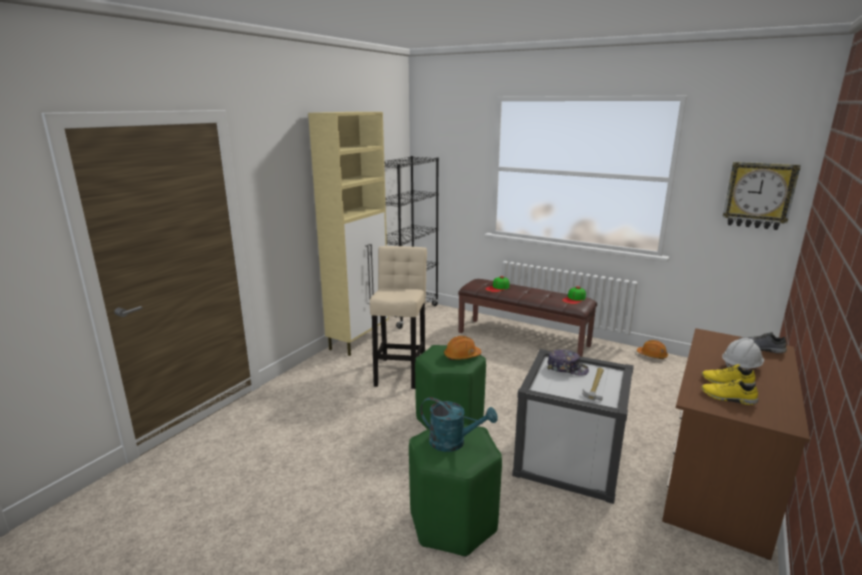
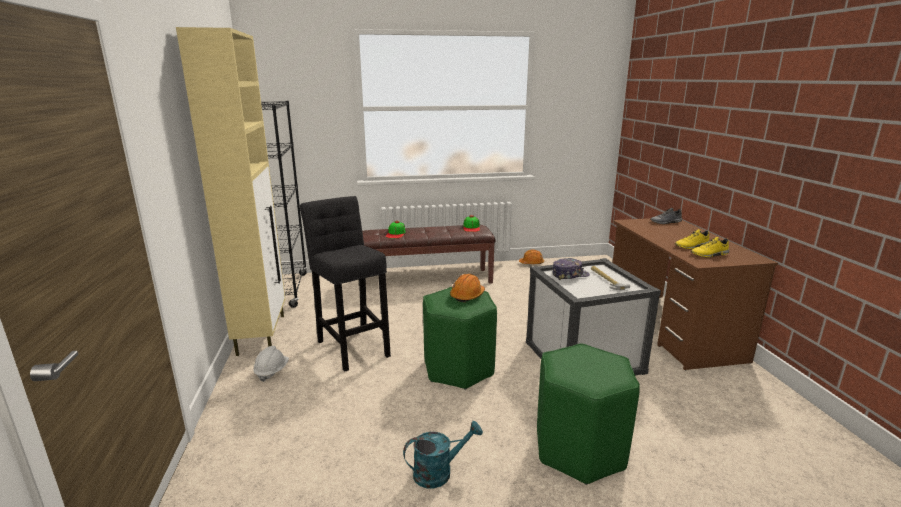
camera: 40 degrees left, 0 degrees up
(400, 371) = (352, 346): beige stool -> black stool
(453, 442) = (585, 364): turquoise watering can -> turquoise watering can (439, 472)
(740, 367) = (679, 235): white hard hat -> white hard hat (272, 371)
(759, 195) = (591, 114): wall clock -> none

